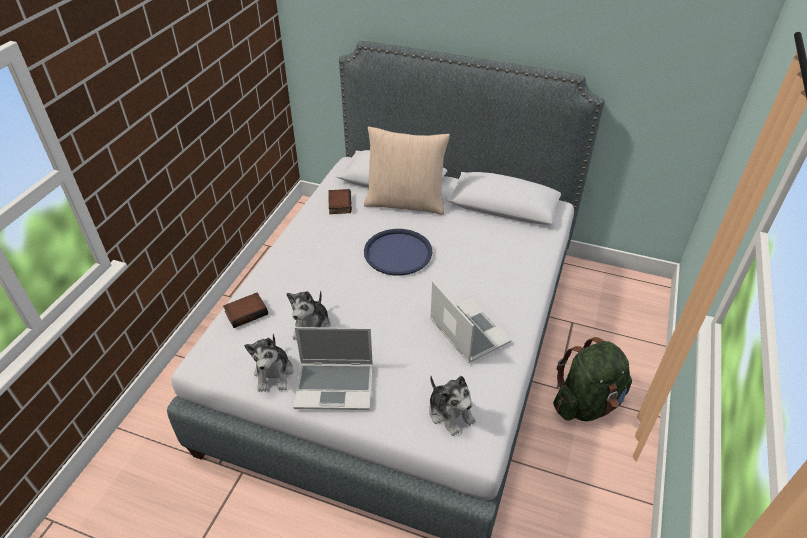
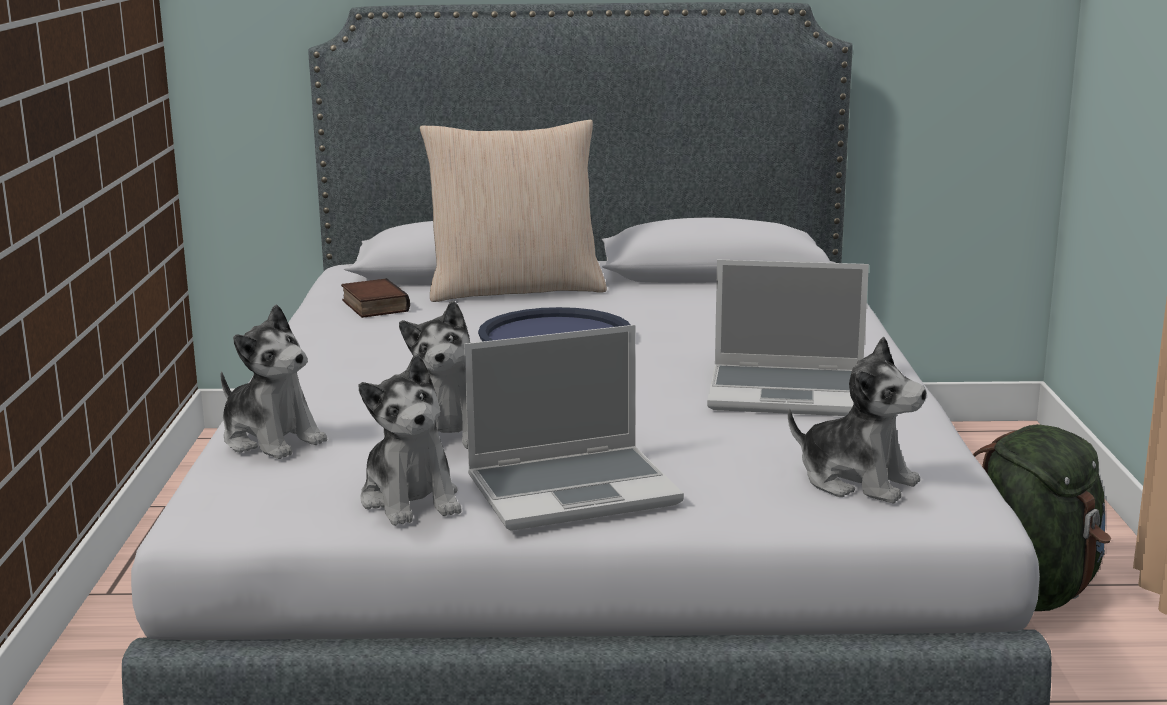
camera: 20 degrees left, 25 degrees down
(246, 312) = (271, 439): book -> plush toy
(467, 331) = (789, 393): laptop -> laptop turned 150 degrees clockwise

